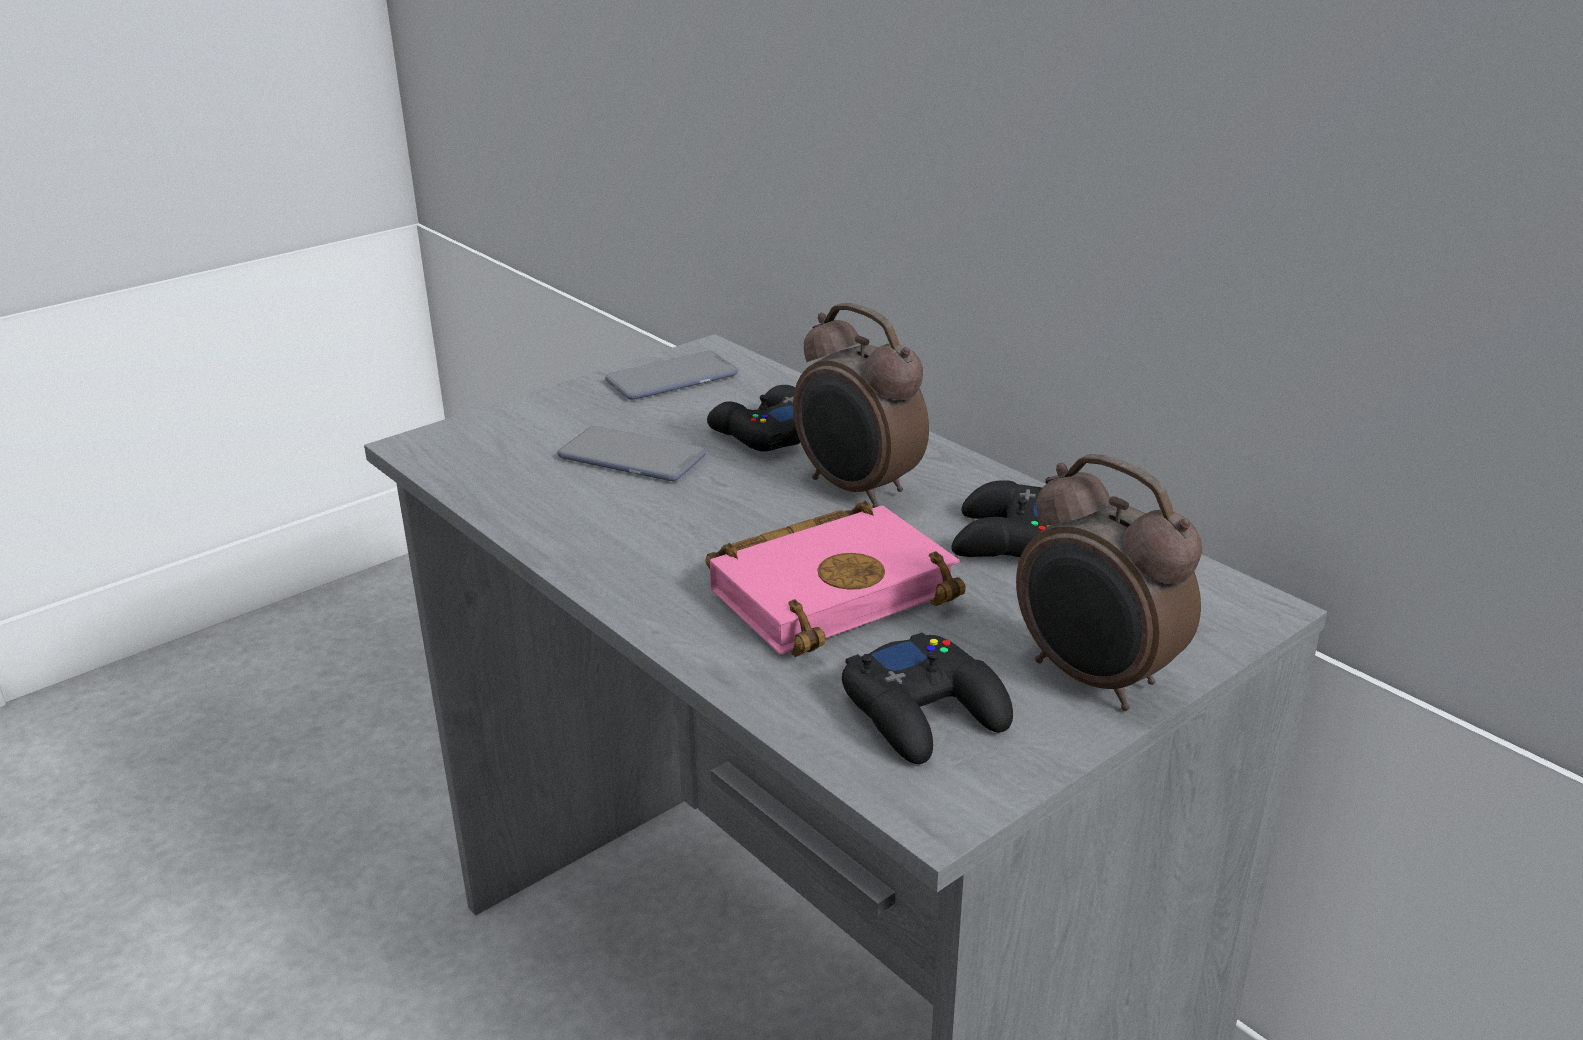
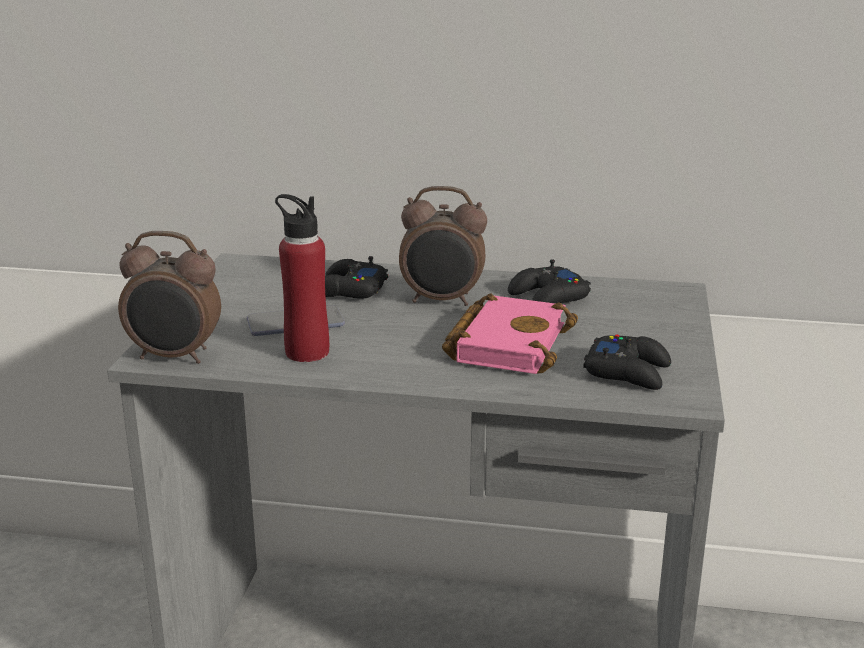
camera: 40 degrees left, 5 degrees down
(577, 502) = (307, 352): none -> red bottle
(672, 378) = (242, 281): phone -> none
(1094, 680) = (668, 336): alarm clock -> alarm clock (175, 357)

